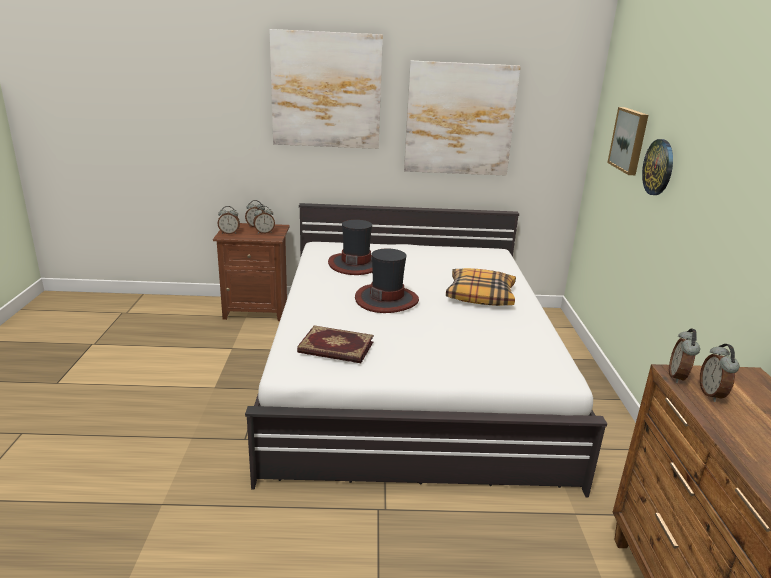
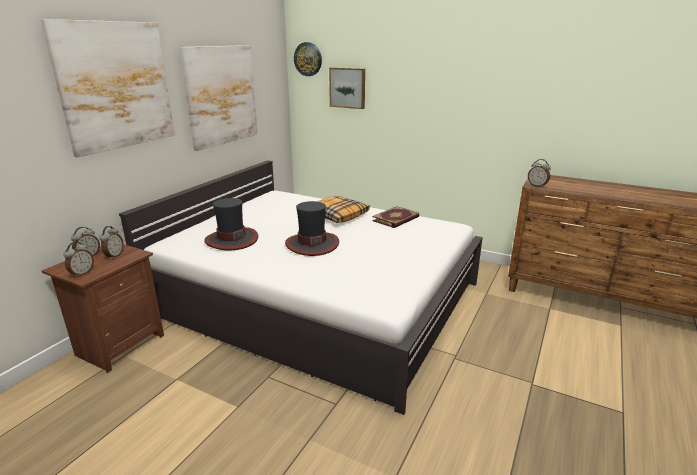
camera: 60 degrees left, 0 degrees up
(335, 348) = (374, 279): book -> book (396, 219)
(659, 167) = (391, 98): wall clock -> wall clock (308, 59)
(712, 394) = (554, 185): alarm clock -> none

